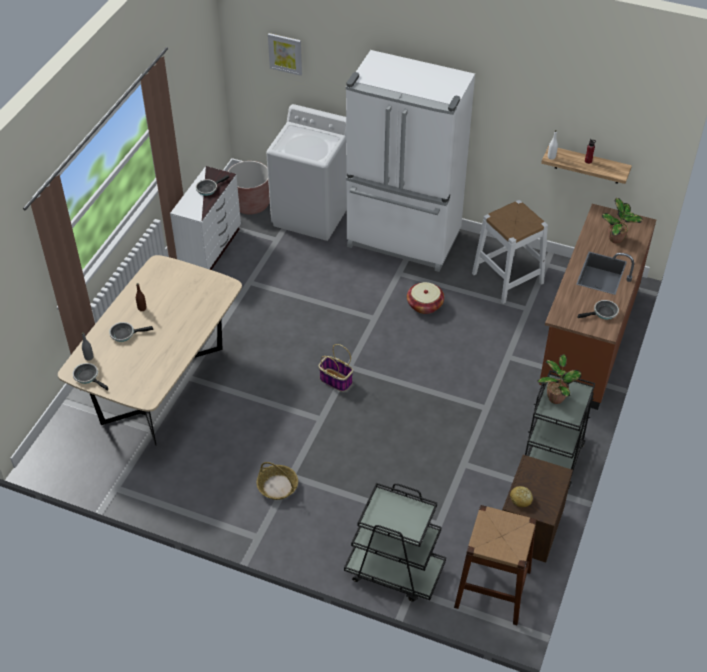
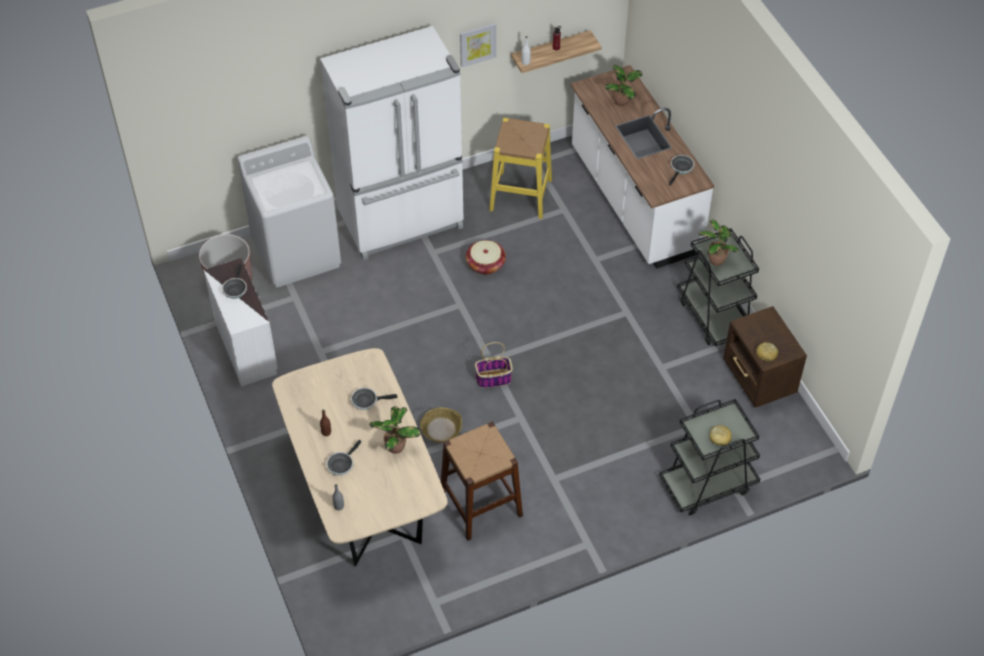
camera: 45 degrees left, 5 degrees up
(88, 377) = (360, 522): frying pan -> frying pan (367, 401)
(170, 349) = (396, 446): none -> potted plant
(277, 486) = (554, 495): basket -> basket (441, 429)
(285, 53) = (220, 110): picture -> picture (477, 44)
(391, 521) = (719, 438): none -> bread
(493, 588) = (782, 440): brown stool -> brown stool (481, 504)
(507, 278) = (521, 195): white stool -> yellow stool
(587, 338) = (633, 201): brown counter -> white counter

